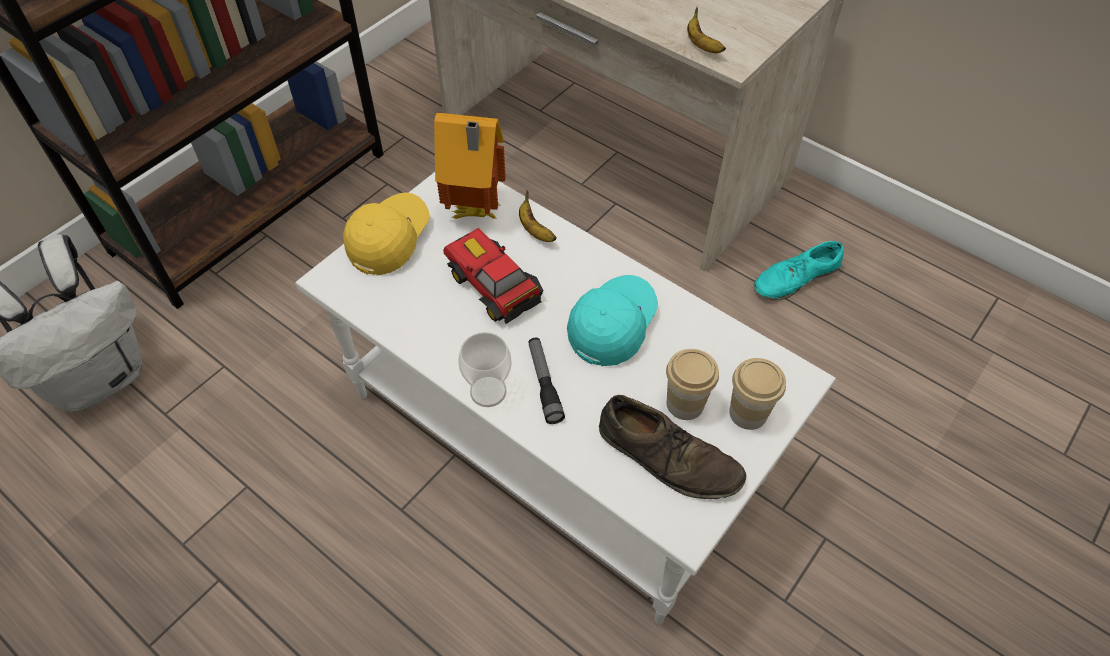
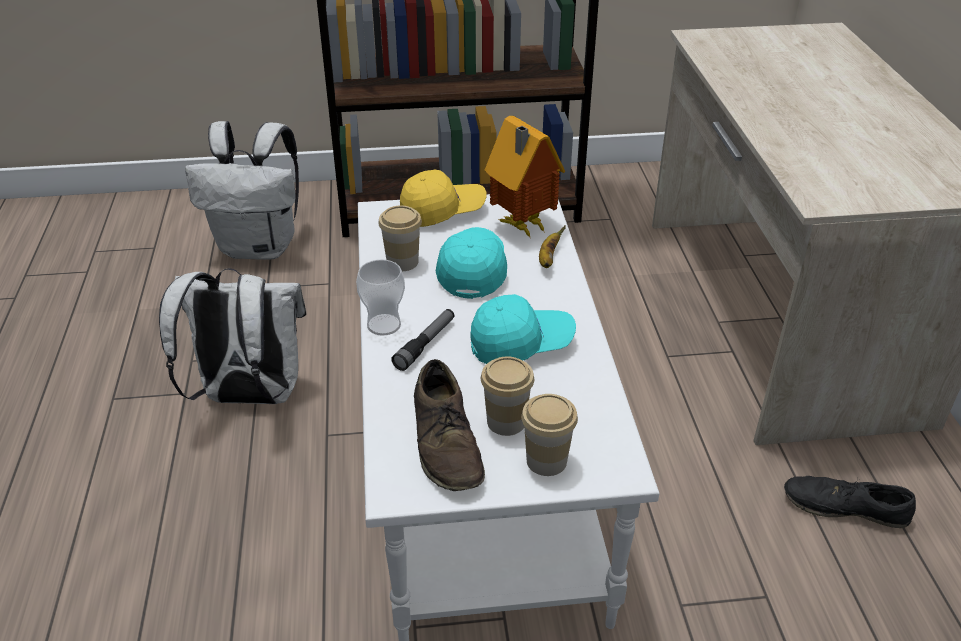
camera: 45 degrees right, 15 degrees down
(287, 532) = (249, 396): none -> white backpack
(422, 317) = (402, 262): none -> cup
(492, 284) = (473, 271): toy car -> turquoise cap
(701, 45) = (805, 180): banana -> none
(795, 278) = (845, 507): turquoise shoe -> black shoe

